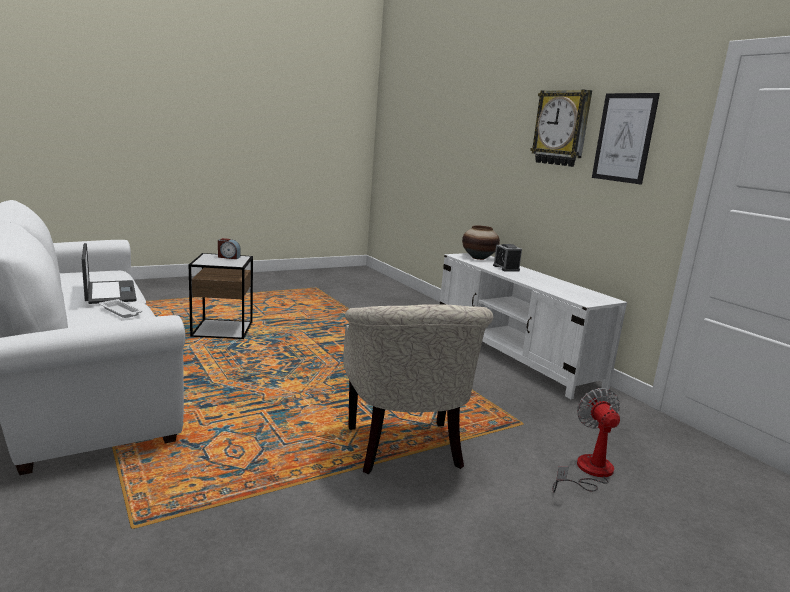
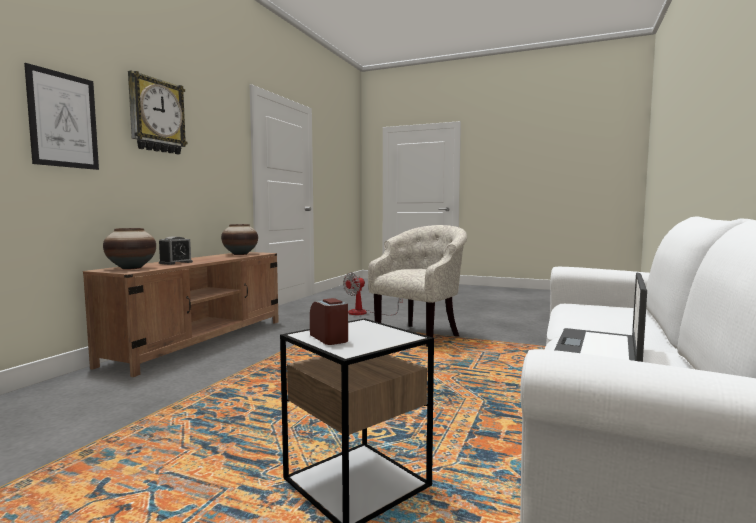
camera: 125 degrees left, 10 degrees down
(121, 312) = (588, 325): white tray -> none
(514, 354) = (201, 341): white tv stand -> brown tv stand
(577, 293) = (240, 254): none -> vase
(624, 138) = (210, 133): picture -> picture (63, 120)

